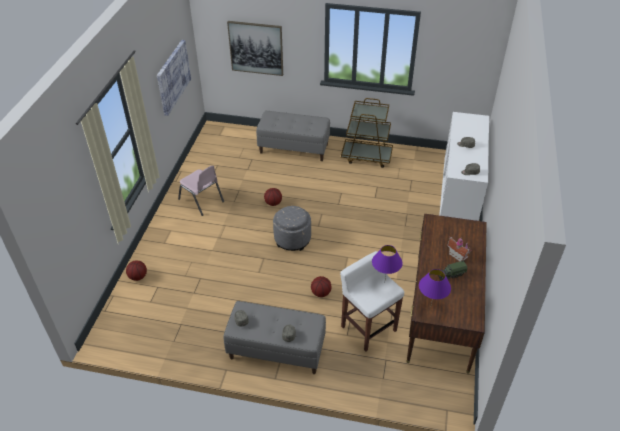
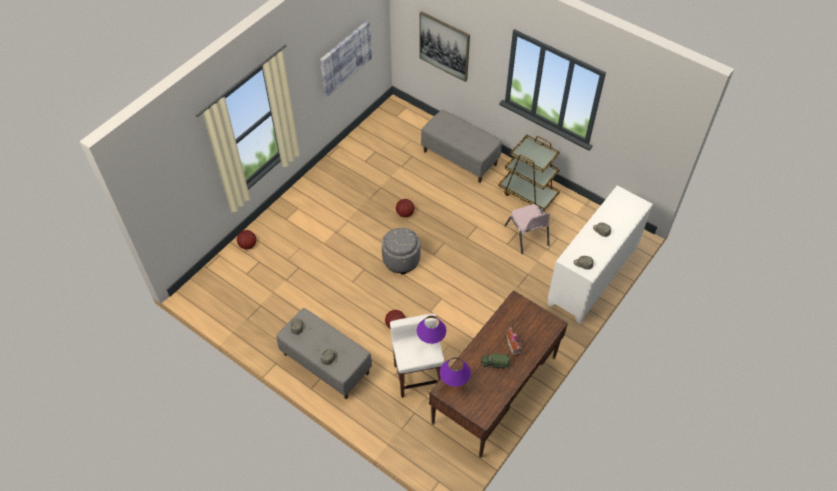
camera: 25 degrees right, 10 degrees up
(201, 200) = (341, 186): pink chair -> pink chair (527, 235)

